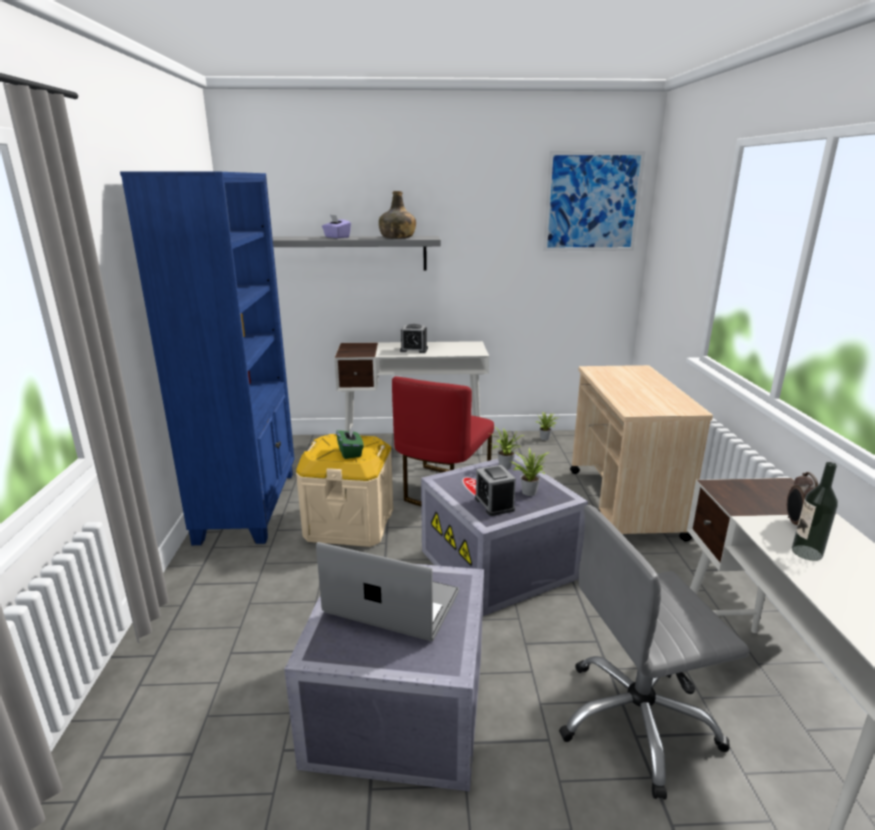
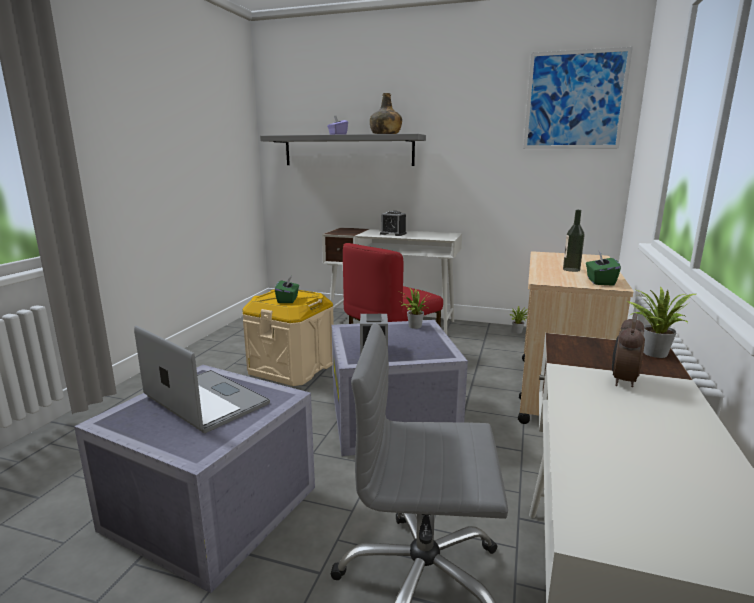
camera: 20 degrees right, 5 degrees down
(249, 505) = (229, 344): blue bookcase -> none
(527, 491) = (415, 346): potted plant -> potted plant (652, 352)
(677, 405) = (600, 281): none -> green tissue box
(806, 552) = (602, 404): bottle -> bottle (571, 269)

